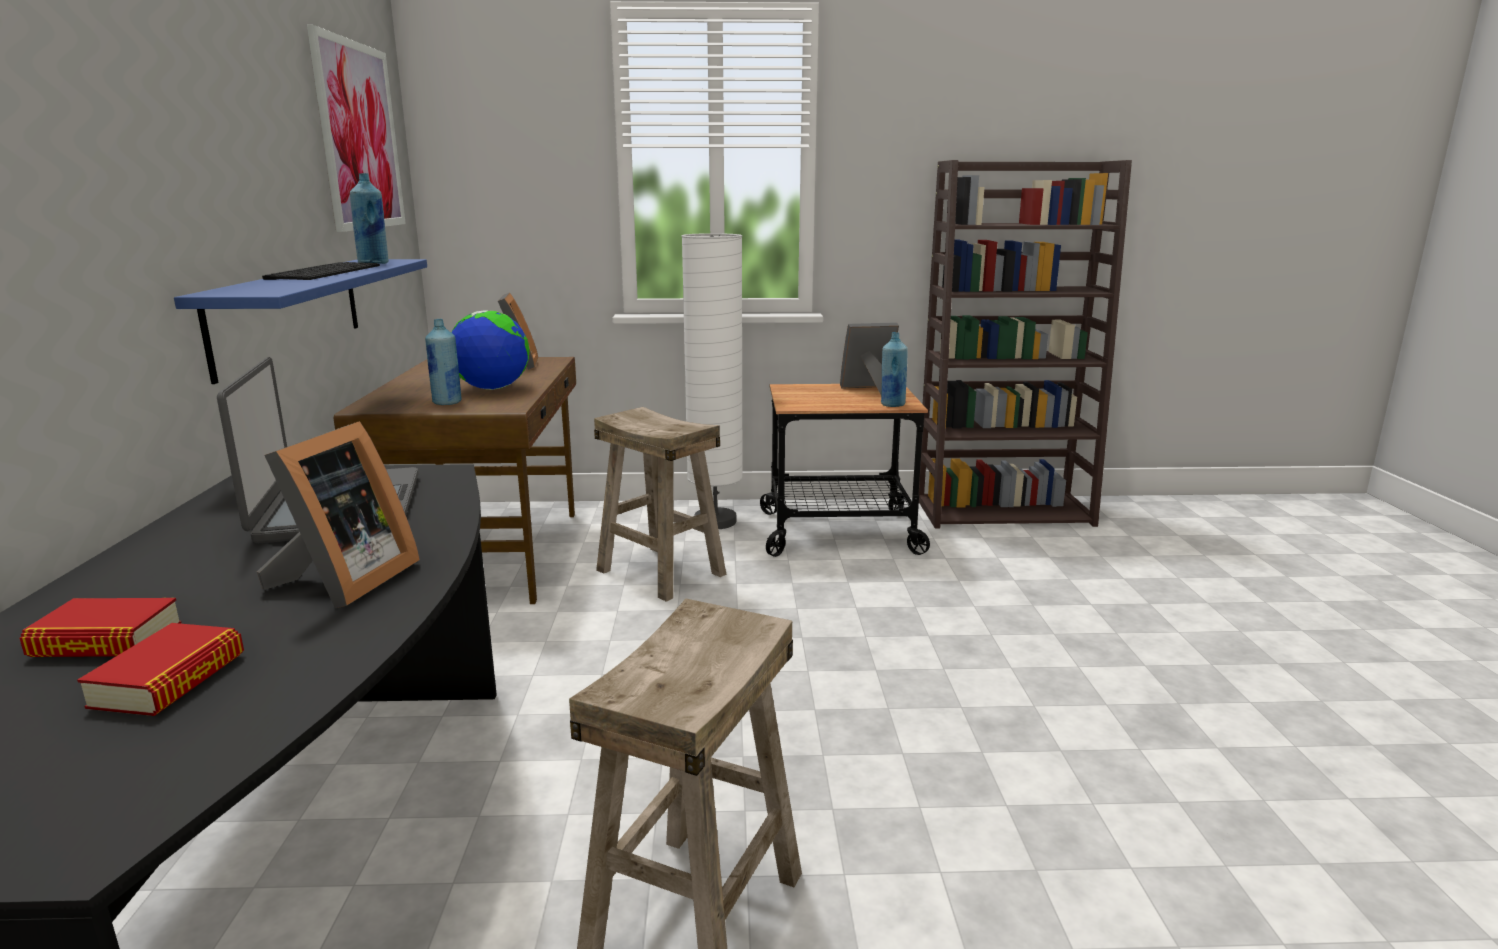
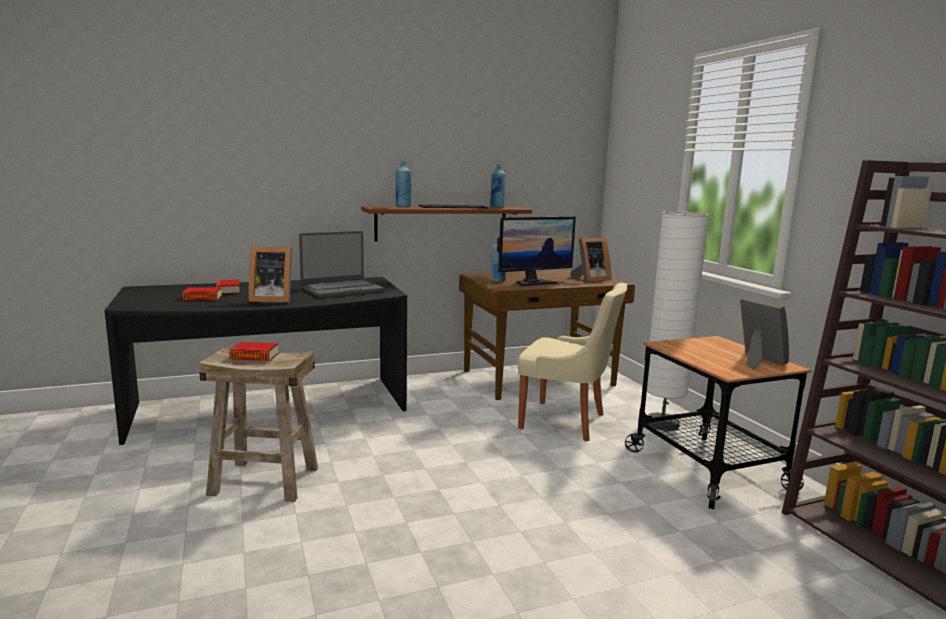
camera: 70 degrees right, 5 degrees down
(289, 313) = (442, 223): blue shelf -> brown shelf
(359, 136) = (541, 147): picture -> none
(492, 389) = (533, 282): globe -> monitor
(662, 572) = (566, 421): beige stool -> beige chair
(674, 663) = (254, 356): none -> book
(892, 404) = (722, 369): blue bottle -> blue bottle (403, 207)

